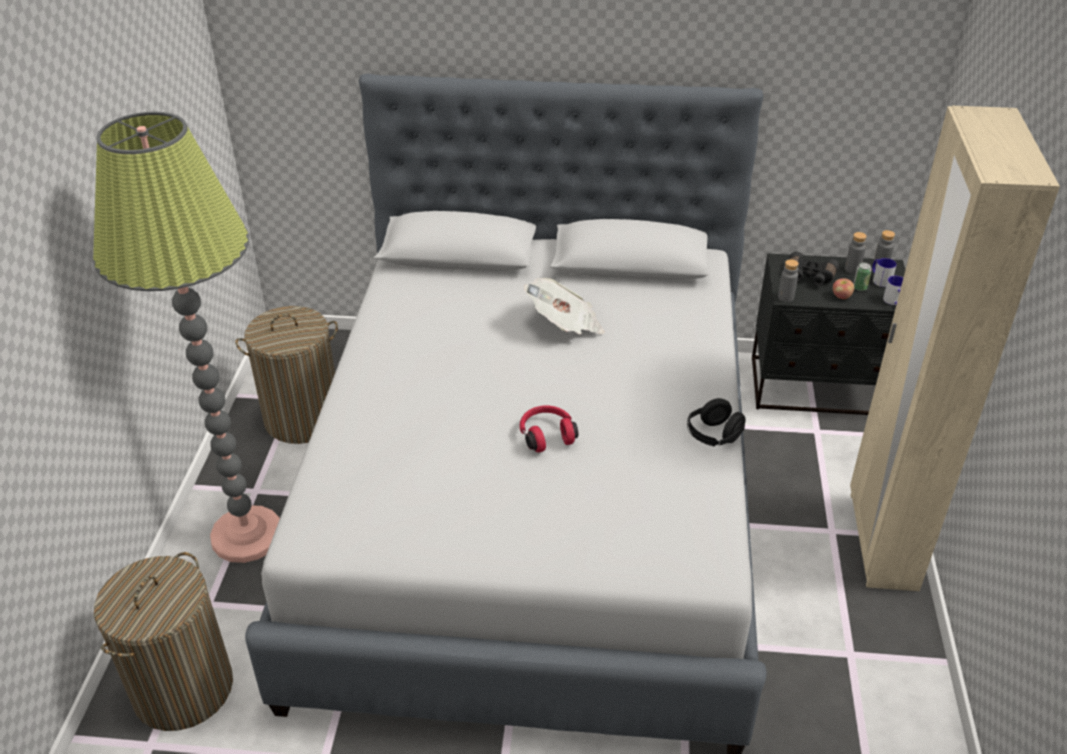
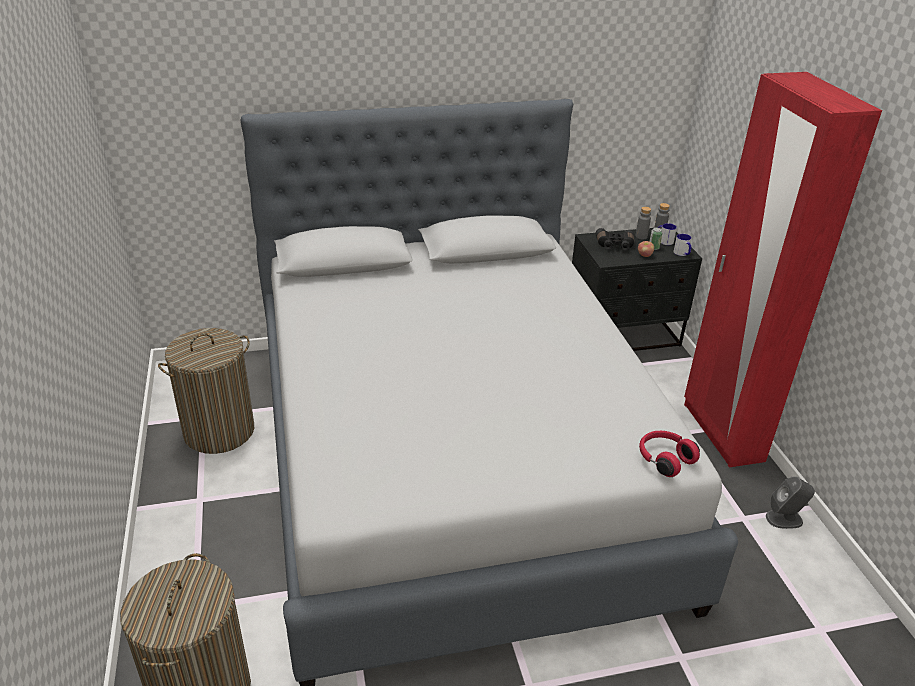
camera: 20 degrees left, 5 degrees down
(247, 535) = (207, 539): floor lamp -> none
(546, 435) = (494, 384): red headphones -> red headphones (664, 459)
(565, 325) = (461, 301): newspaper -> none
(713, 436) = (622, 361): black headphones -> none
(785, 297) = (606, 261): grey bottle -> none
(881, 541) = (721, 432): beige wardrobe -> red wardrobe
(904, 668) = (784, 519): none -> grey speaker

